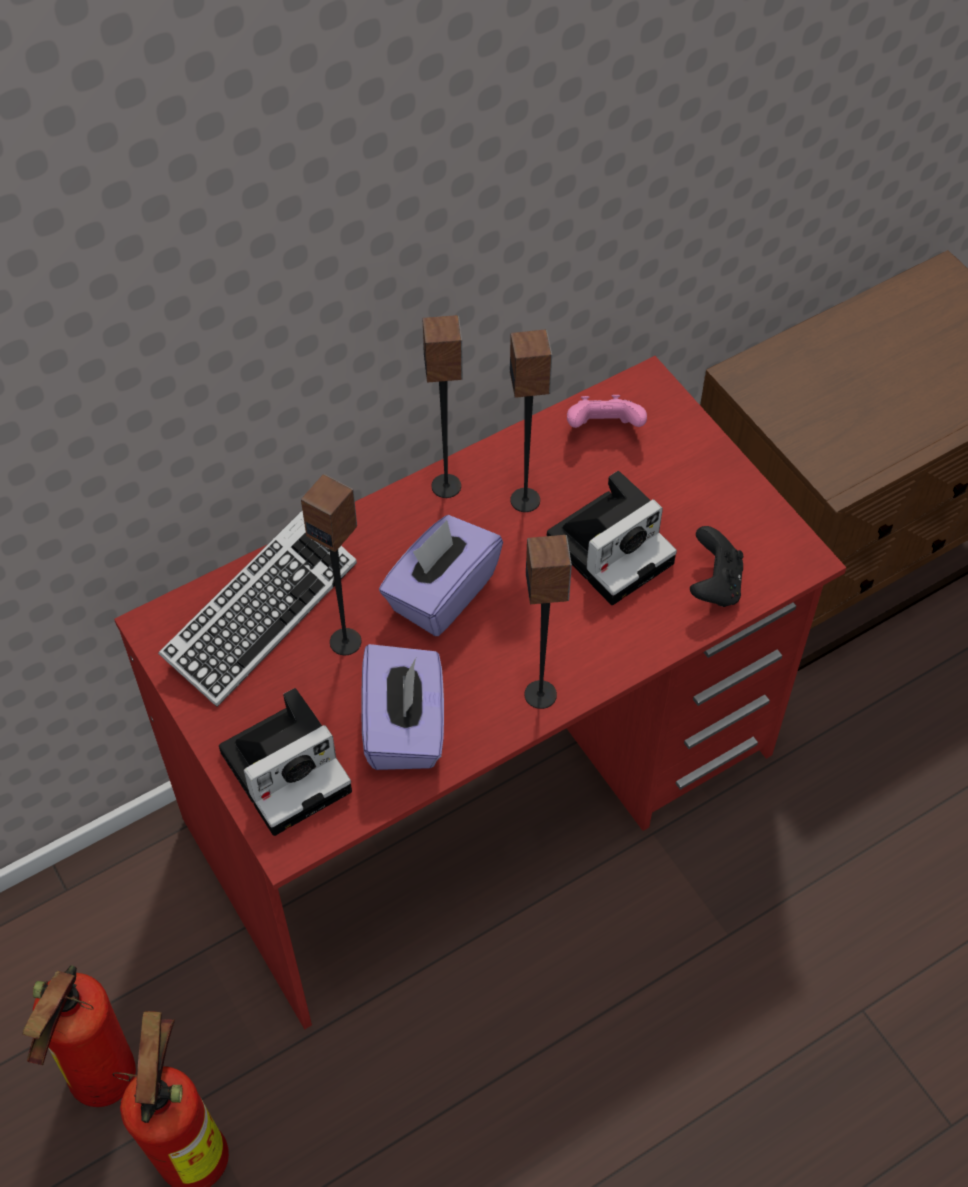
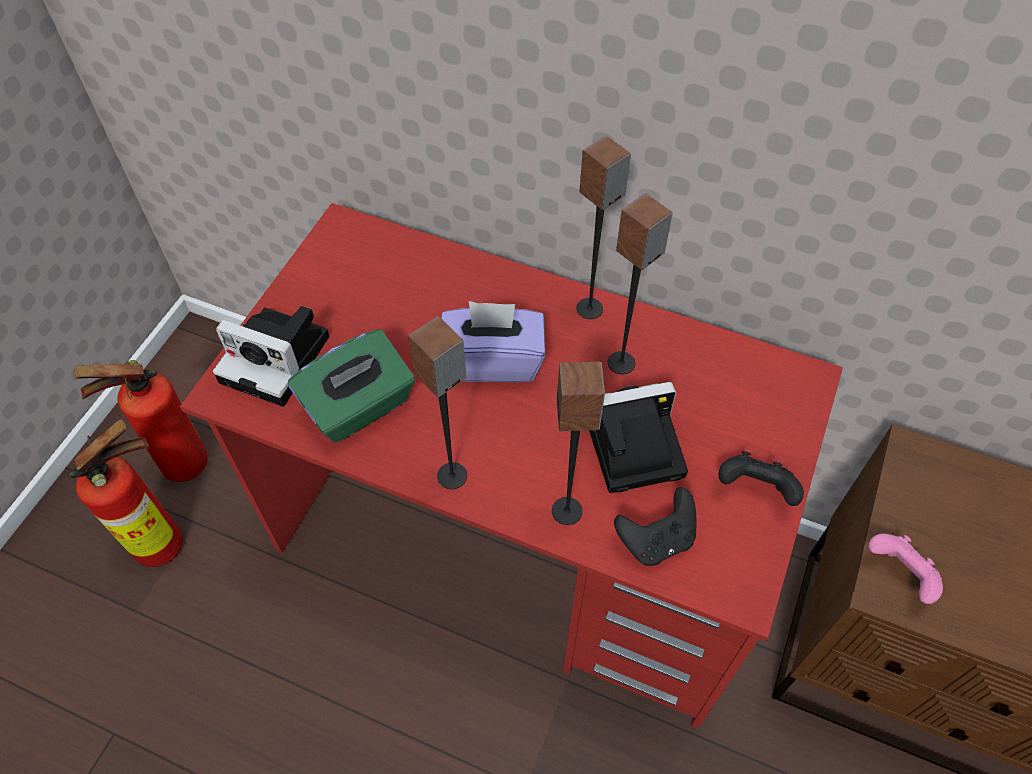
camera: 55 degrees right, 0 degrees up
(260, 614) = (392, 271): keyboard -> none
(346, 641) = (407, 330): speaker -> speaker (567, 511)
(405, 728) = (359, 407): purple tissue box -> green tissue box
(604, 429) = (736, 374): pink game controller -> pink game controller (900, 575)
(612, 547) = (629, 445): camera -> camera turned 150 degrees clockwise
(720, 490) = (755, 489): none -> black game controller

